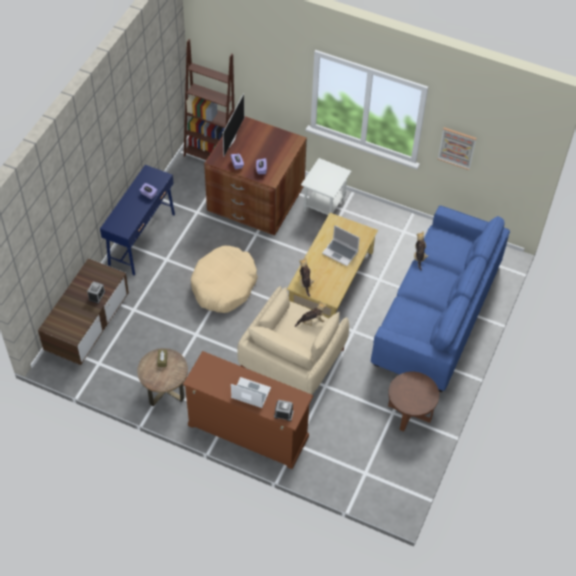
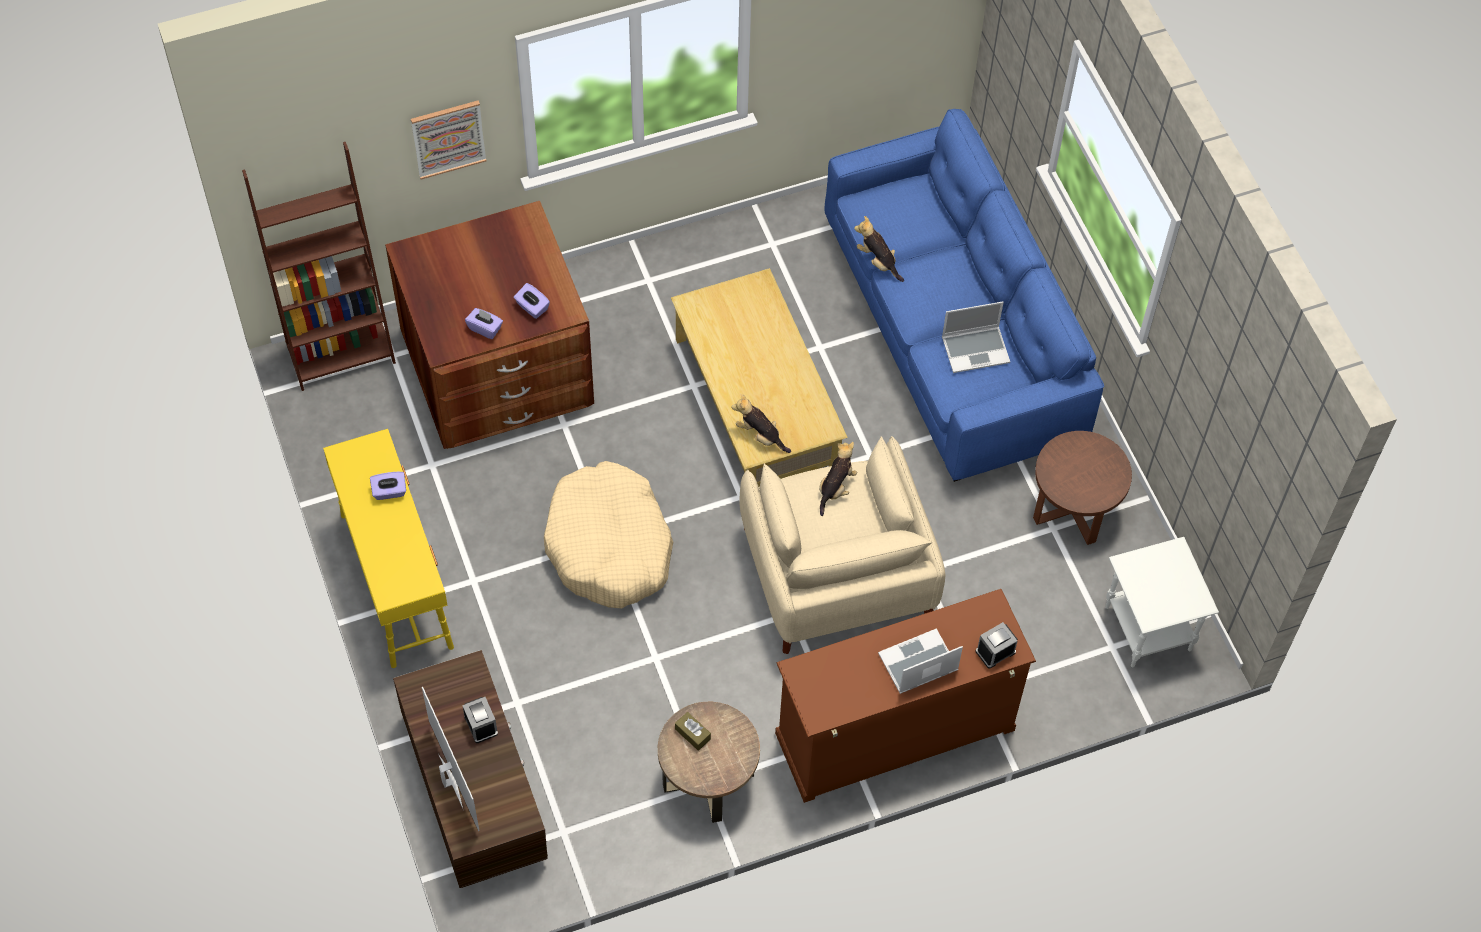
camera: 45 degrees left, 5 degrees up
(142, 239) = (398, 580): blue console table -> yellow console table
(231, 140) = (429, 295): television -> television (449, 782)
(324, 206) = (614, 297): white side table -> white side table (1148, 629)
(340, 252) = (758, 347): laptop -> laptop (976, 349)
(457, 148) = (821, 44): picture -> picture (448, 138)

